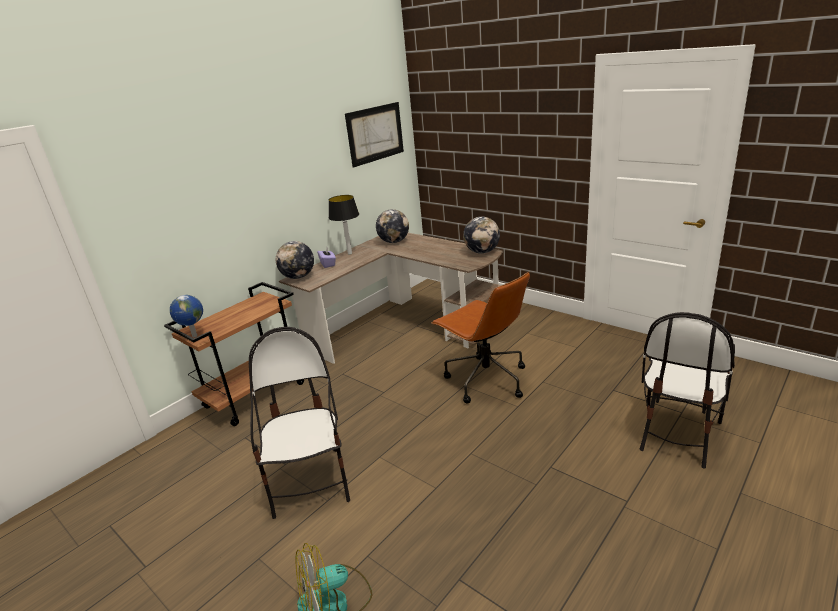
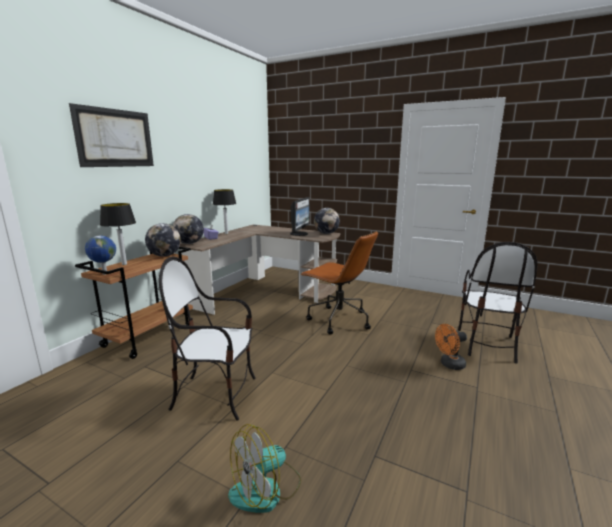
camera: 15 degrees left, 10 degrees down
(218, 318) = (124, 264): none -> table lamp
(311, 482) = (216, 394): chair -> chair turned 60 degrees counterclockwise
(375, 133) = (246, 153): picture -> picture (115, 138)
(394, 242) = (258, 229): globe -> globe (165, 256)
(444, 253) = (299, 234): none -> monitor
(606, 463) = (449, 365): none -> orange fan

